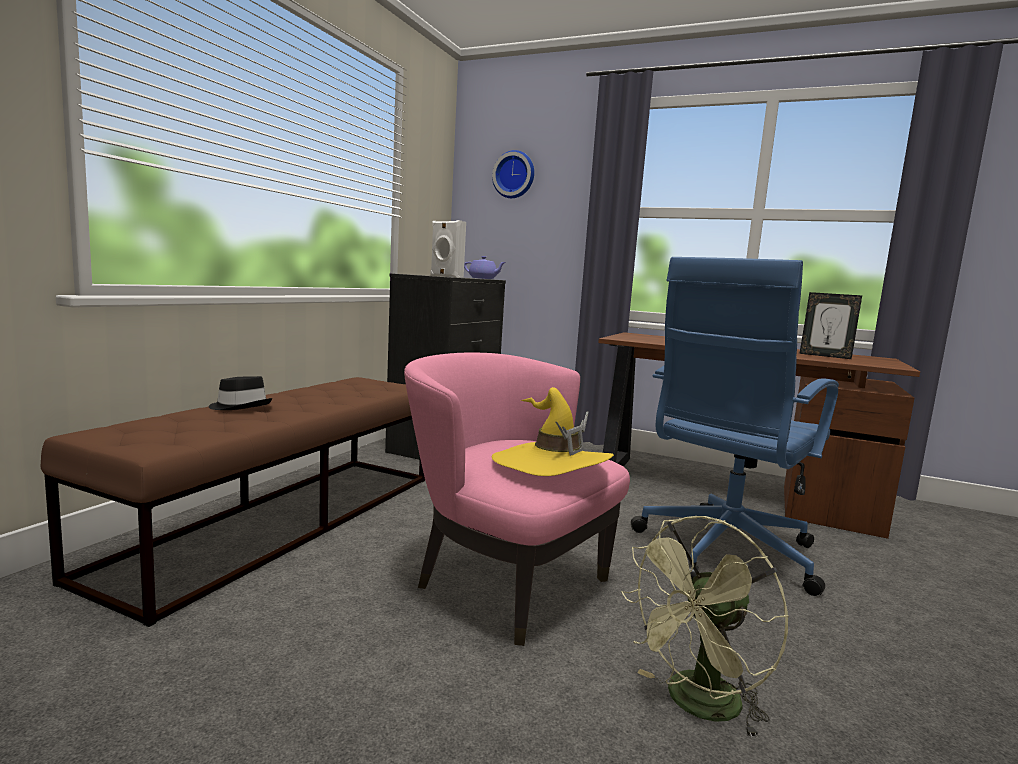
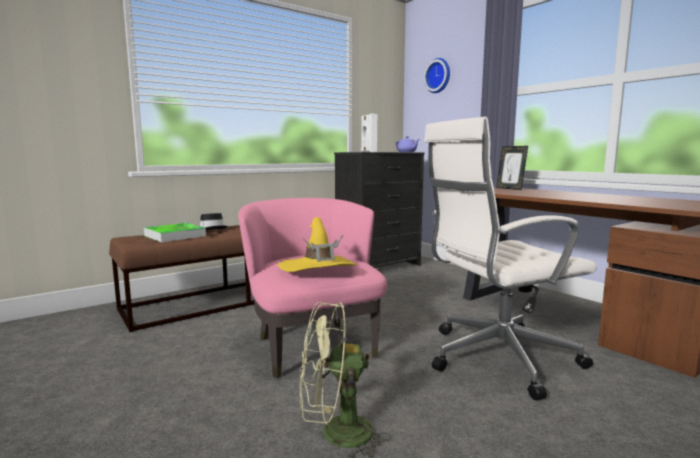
camera: 30 degrees right, 0 degrees up
(195, 424) = (175, 236): none -> tray
(723, 552) = (496, 358): blue office chair -> white office chair
(825, 356) = (650, 201): picture frame -> picture frame (510, 189)

